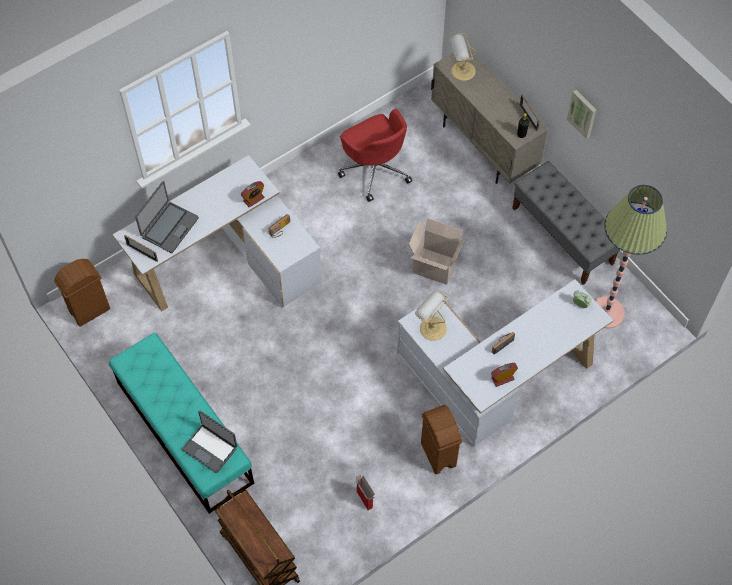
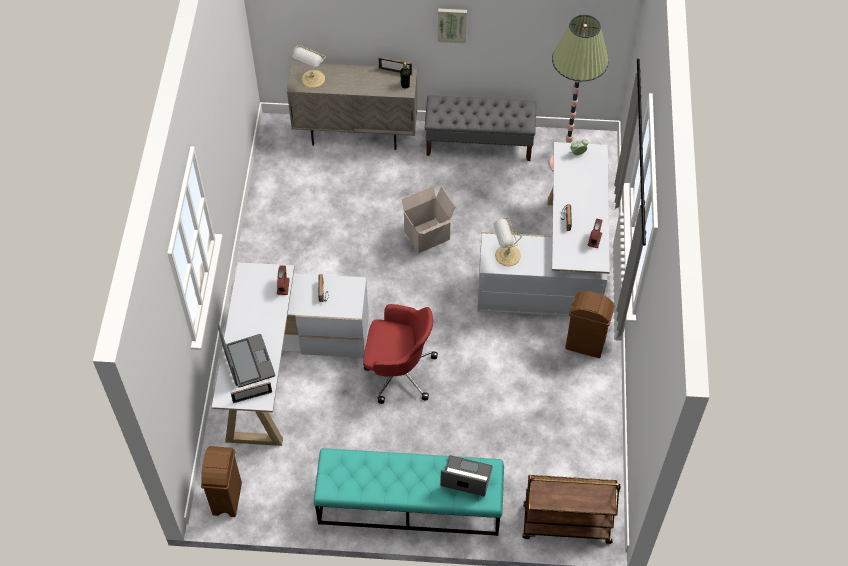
camera: 50 degrees left, 5 degrees down
(210, 448) = (466, 478): laptop -> laptop turned 150 degrees counterclockwise
(365, 500) = (580, 419): cardboard box -> none
(375, 168) = (303, 212): red office chair -> red office chair (398, 371)

